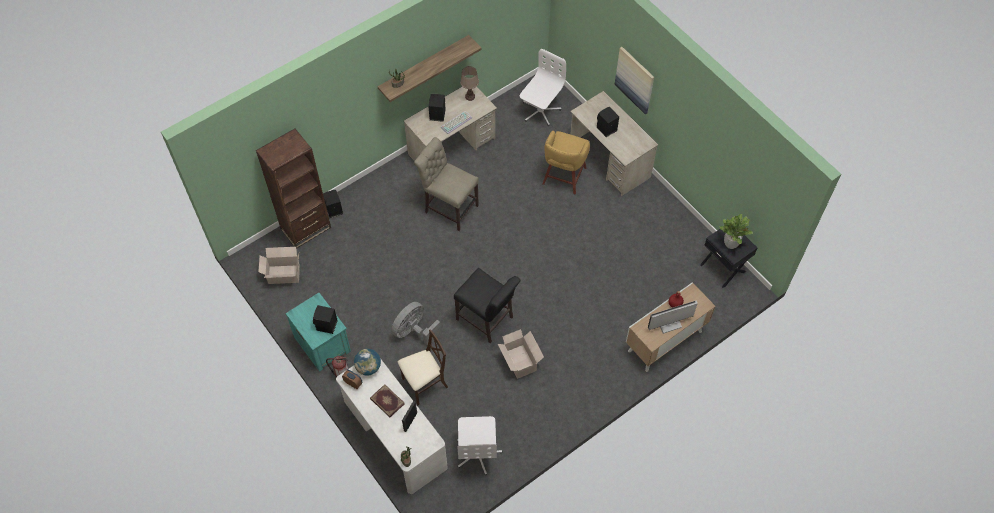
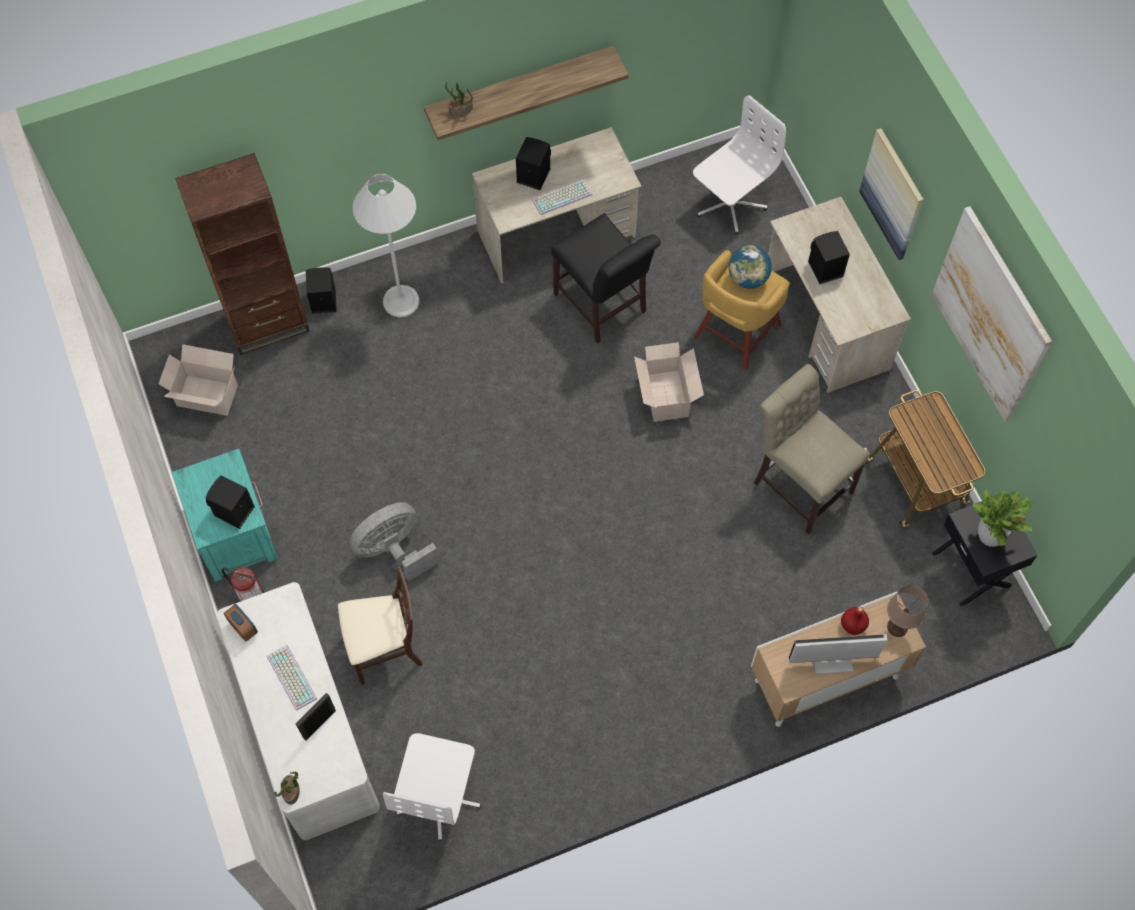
camera: 15 degrees right, 5 degrees up
(368, 367) = (277, 607): globe -> globe (748, 278)
(377, 200) = (401, 301): none -> white floor lamp
(387, 402) = (290, 677): book -> keyboard
(449, 207) = (519, 342): beige chair -> beige chair (799, 483)
(470, 96) = (600, 155): brown table lamp -> brown table lamp (897, 627)
(487, 320) = (524, 562): black chair -> black chair (602, 306)
(520, 360) = (560, 649): cardboard box -> cardboard box (666, 394)
(681, 232) = (916, 484): none -> cart
(705, 126) = (990, 315): none -> picture

